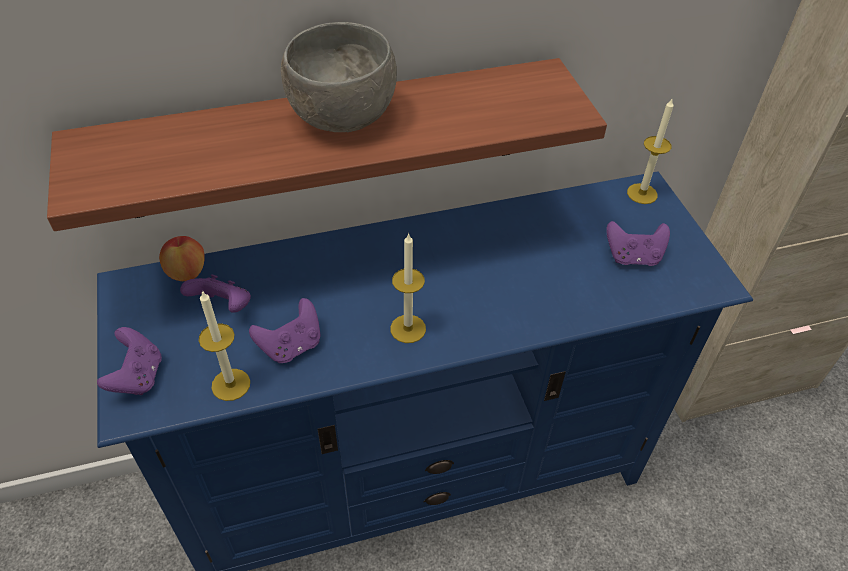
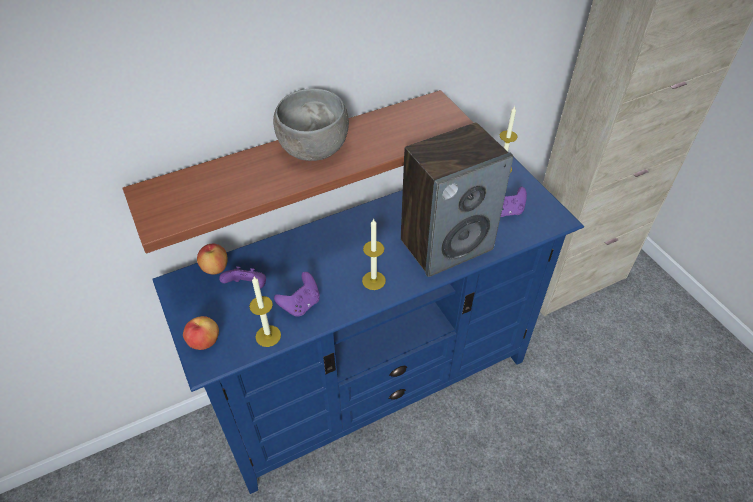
camera: 10 degrees left, 0 degrees up
(138, 377) = (204, 342): purple game controller -> apple
(531, 292) = (446, 244): none -> speaker

